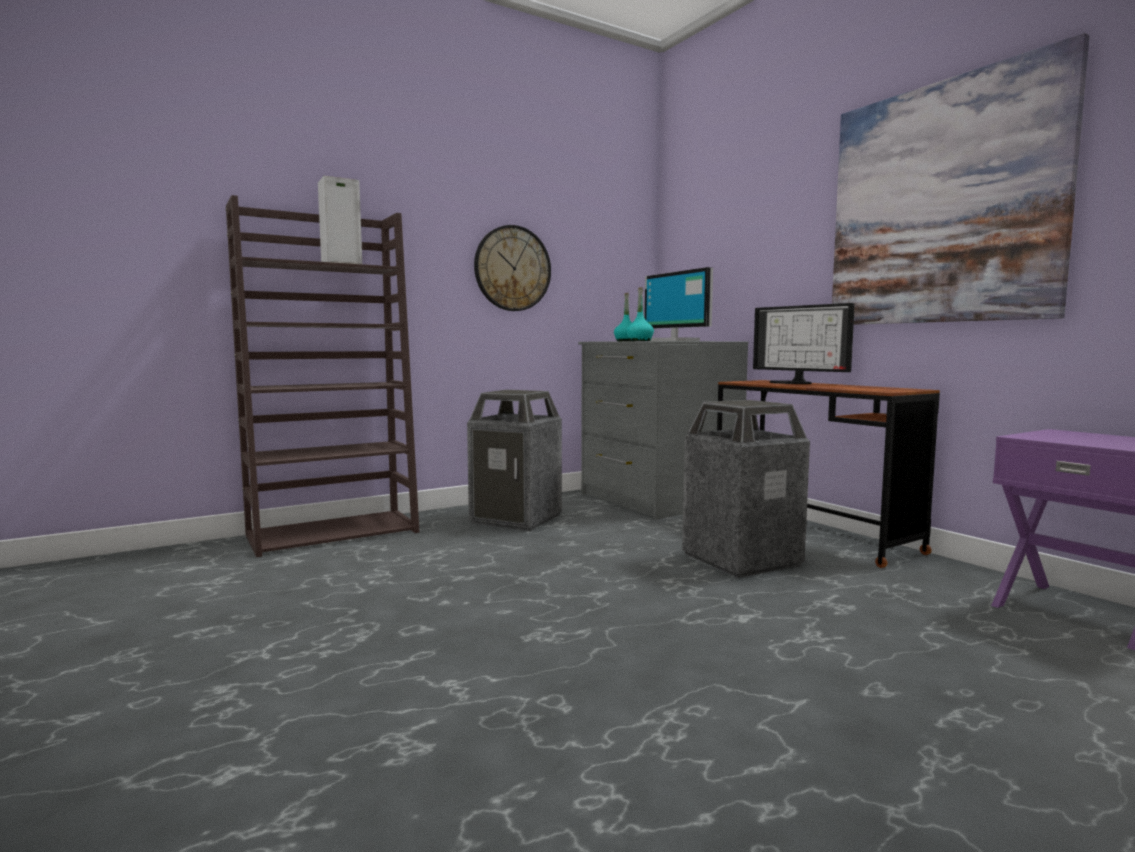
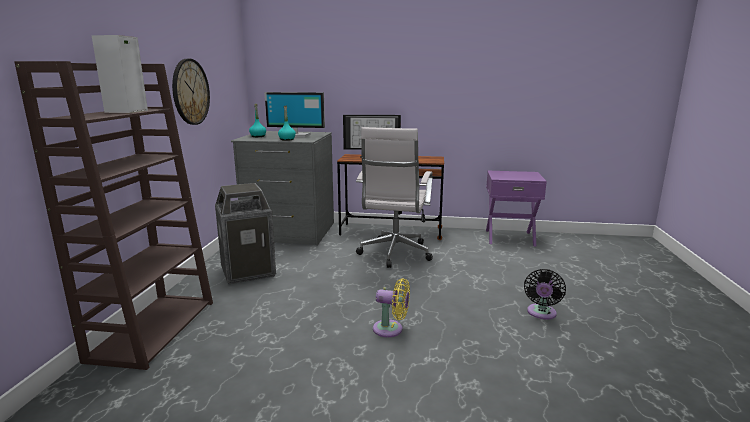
camera: 50 degrees left, 10 degrees up
(501, 630) = (391, 329): none -> yellow fan
(740, 559) = (394, 254): trash can -> white office chair
(812, 747) = (541, 313): none -> black fan
(941, 204) = (440, 71): picture -> none

